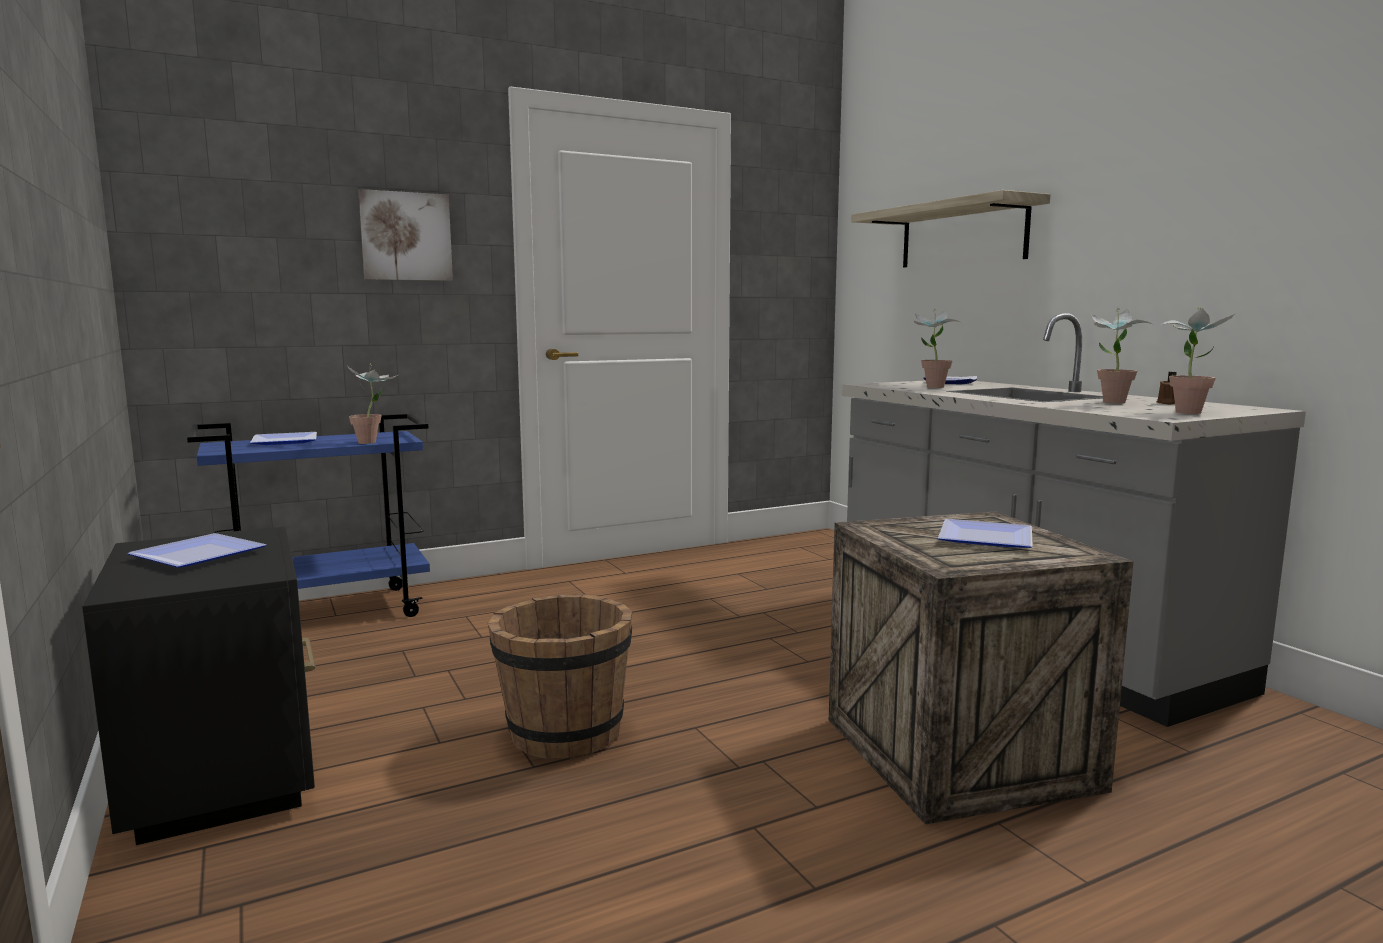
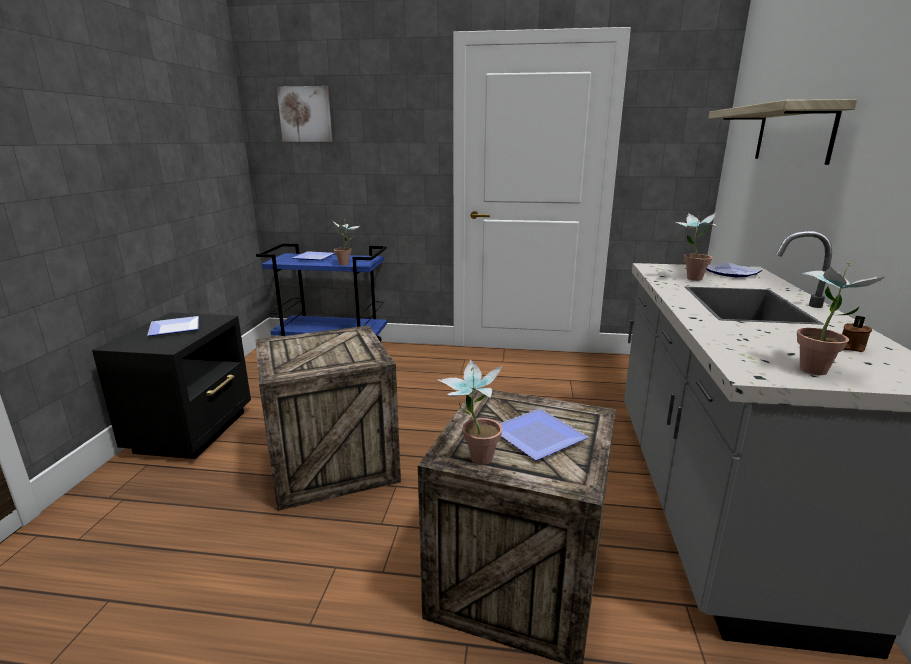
camera: 35 degrees right, 10 degrees up
(406, 236) = (386, 139): picture -> picture (305, 114)
(564, 733) = (333, 462): brown bucket -> crate
(1111, 403) = (782, 334): potted plant -> potted plant (473, 459)

